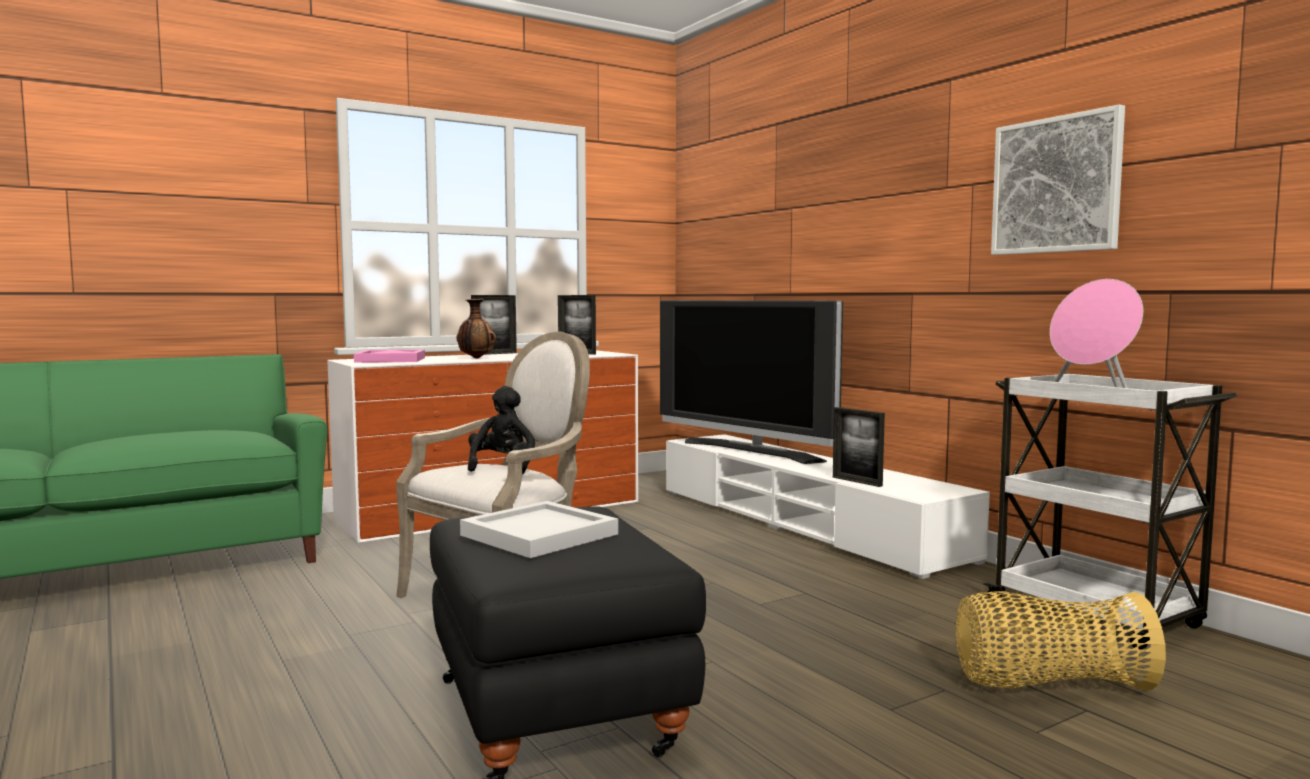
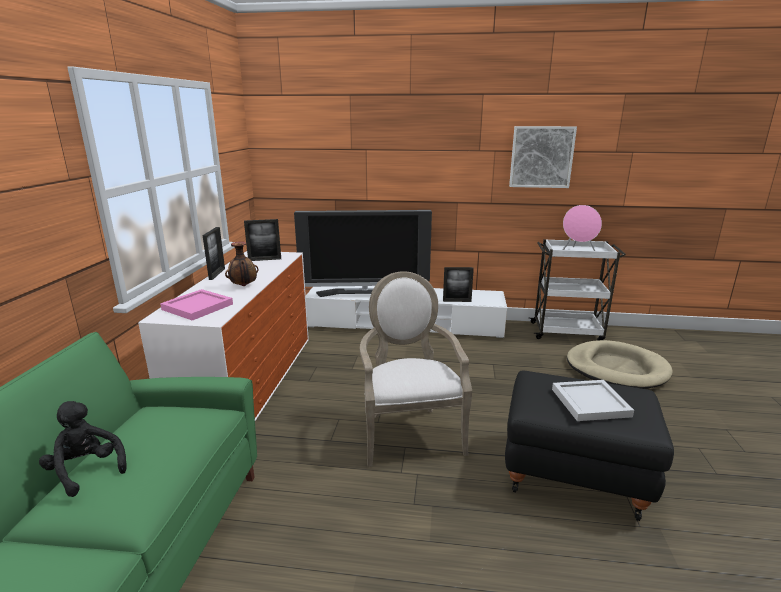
camera: 50 degrees left, 15 degrees up
(502, 467) = (412, 365): black plush toy -> black plush toy (87, 470)
(1048, 684) = (616, 368): basket -> beige dog bed

